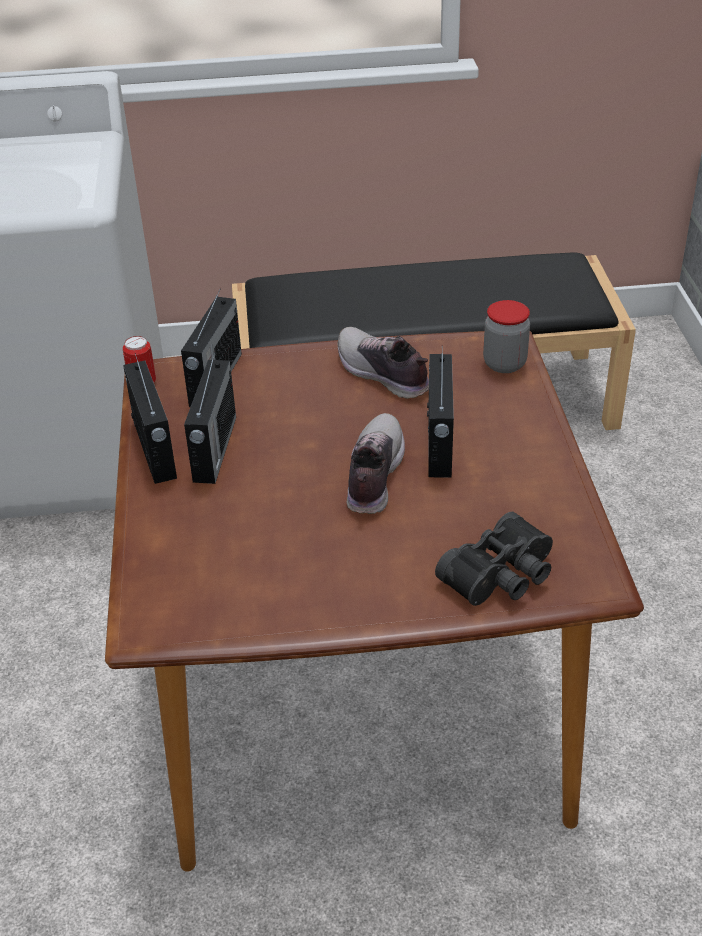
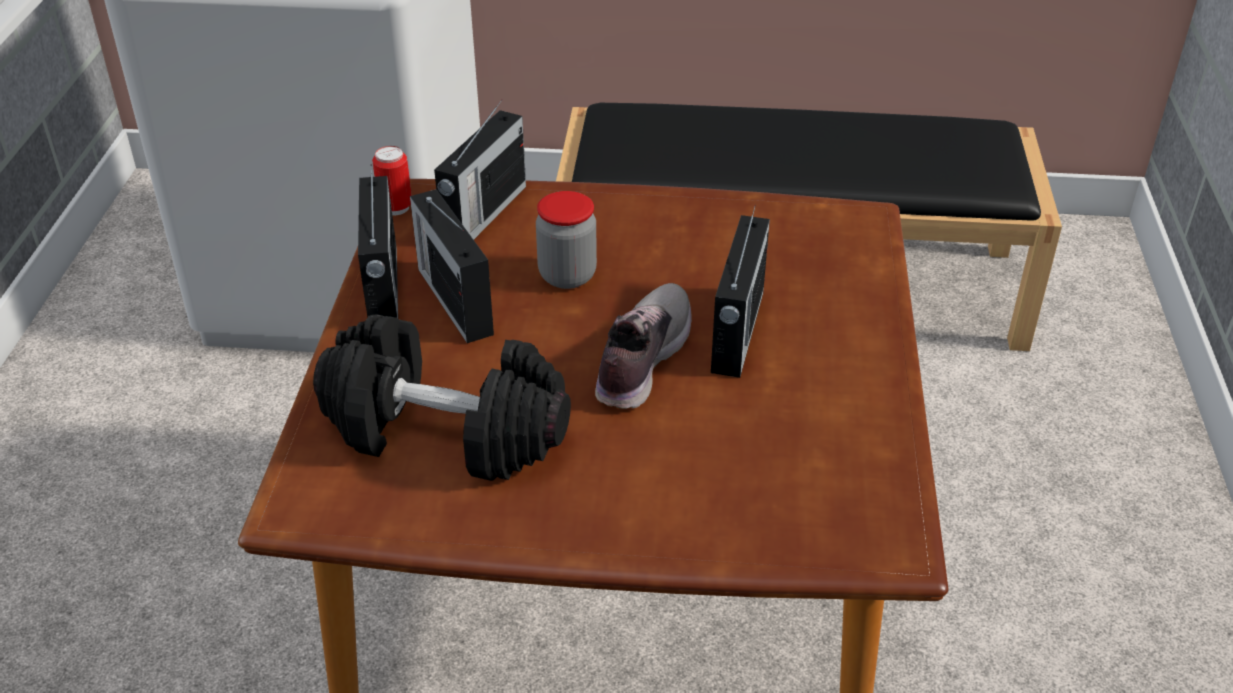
camera: 10 degrees right, 0 degrees up
(214, 450) = (454, 299): radio -> radio turned 135 degrees clockwise
(240, 553) = (444, 433): none -> black dumbbell
(382, 374) = (691, 235): shoe -> none
(502, 576) = (768, 517): black binoculars -> none
(504, 364) = (851, 243): jar -> jar (567, 275)

